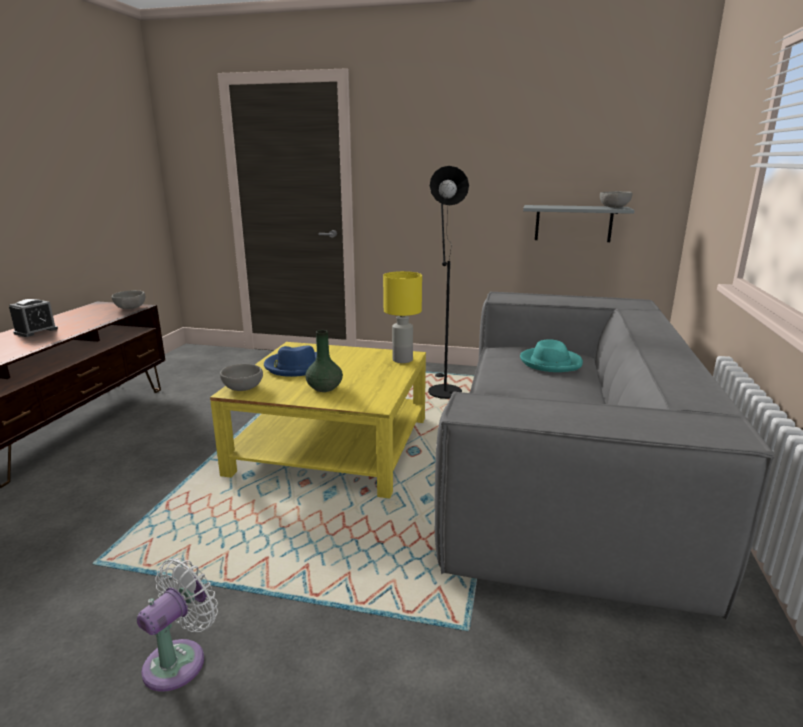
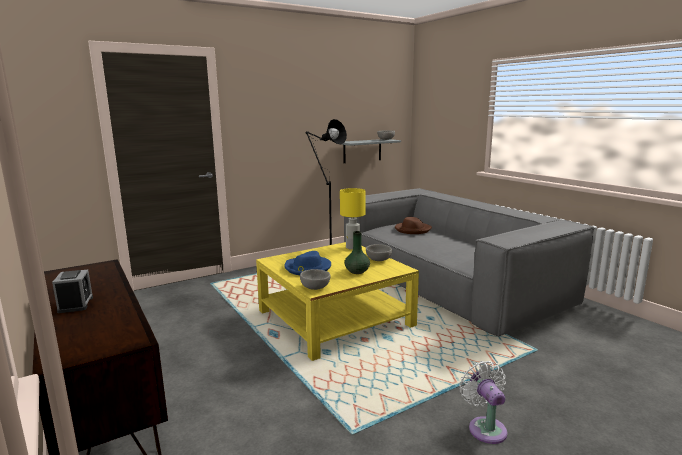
camera: 45 degrees left, 5 degrees down
(131, 308) = (102, 266): grey bowl -> grey bowl (378, 259)
(550, 362) = (412, 230): turquoise hat -> brown hat

